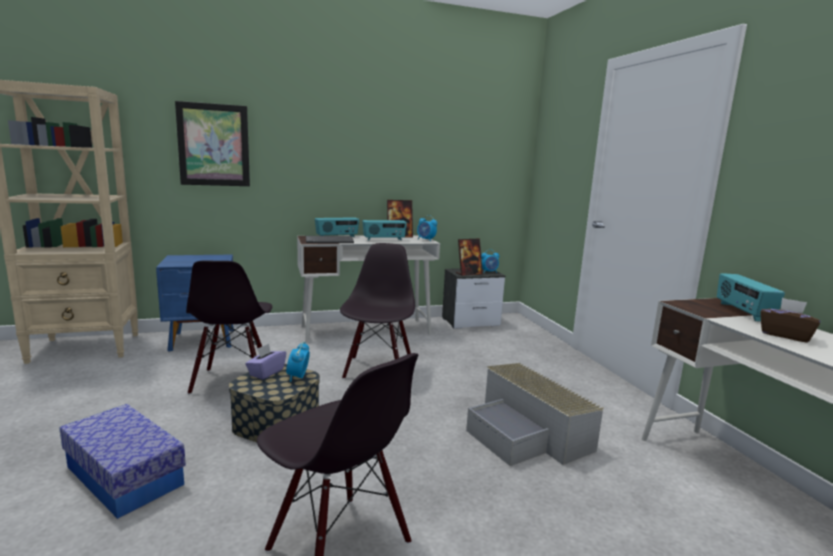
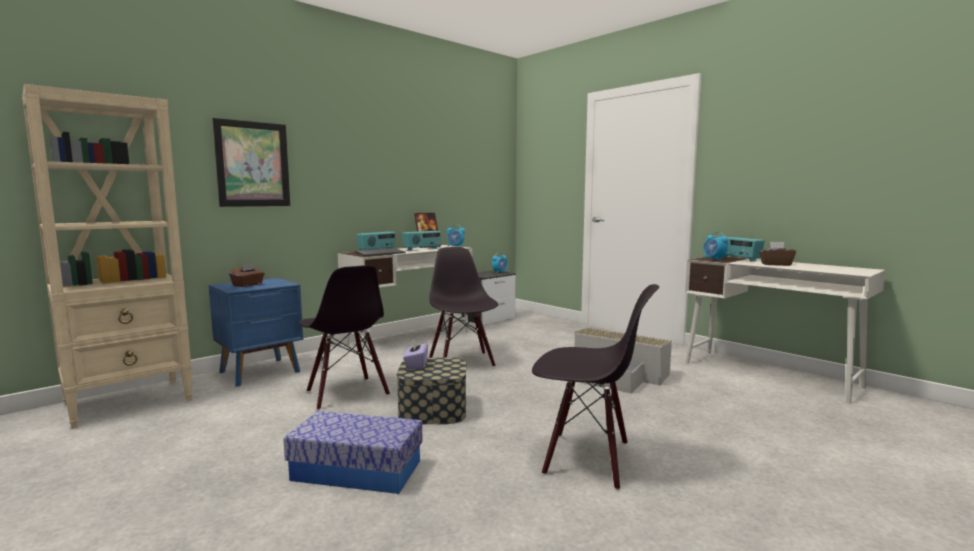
camera: 25 degrees left, 5 degrees down
(190, 260) = (248, 285): none -> brown tissue box
(298, 377) = (448, 362): alarm clock -> alarm clock (714, 259)
(469, 274) = (487, 275): picture frame -> none

